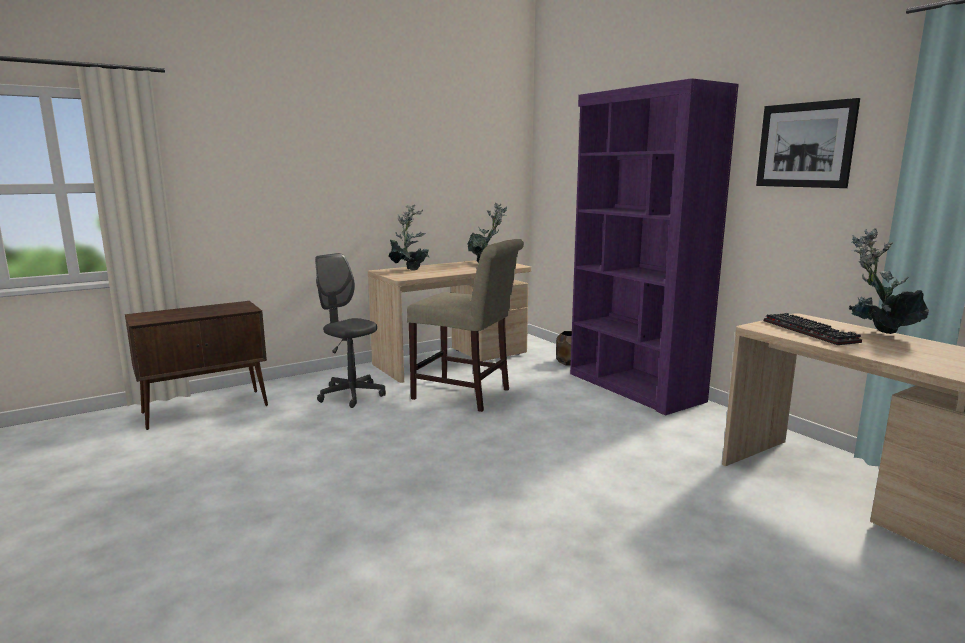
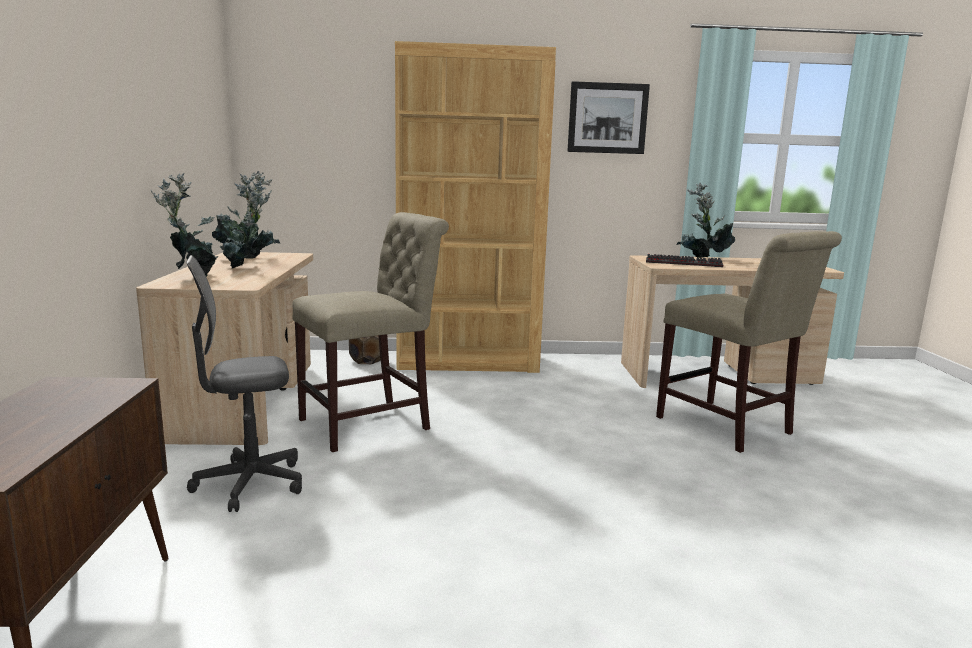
camera: 60 degrees left, 0 degrees up
(451, 269) = (244, 268): none -> potted plant
(634, 387) = (468, 362): purple bookcase -> brown bookcase
(690, 528) = (729, 428): none -> beige chair

